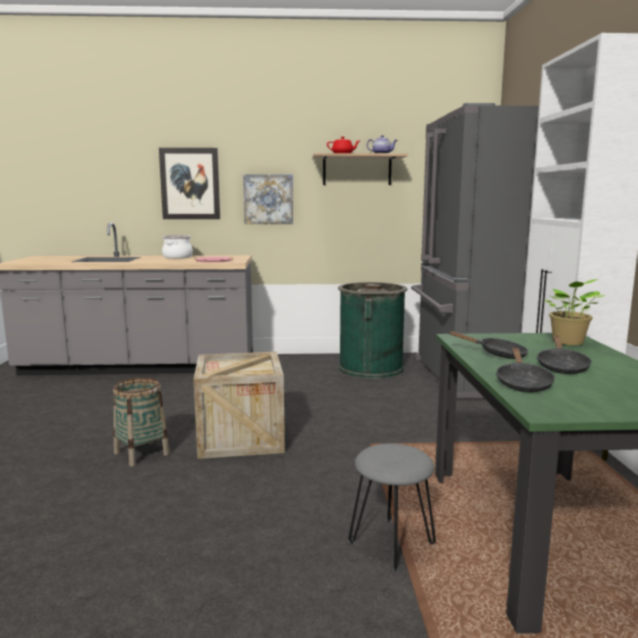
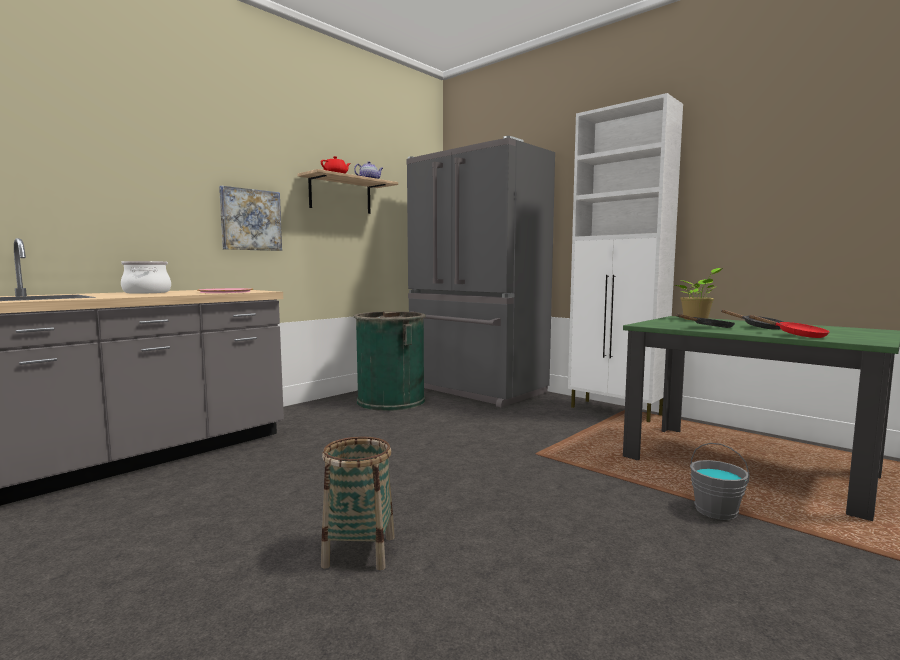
camera: 45 degrees left, 5 degrees down
(190, 184) = (143, 190): picture -> none
(240, 438) = (425, 490): crate -> none
(391, 543) = (715, 511): grey stool -> grey bucket
(522, 383) = (796, 335): black frying pan -> red frying pan

